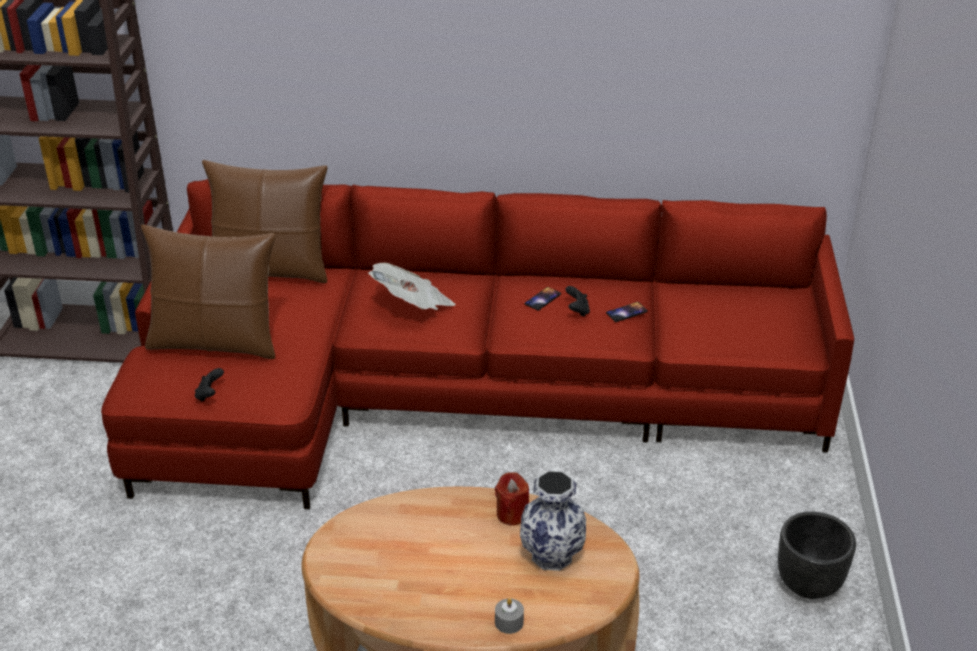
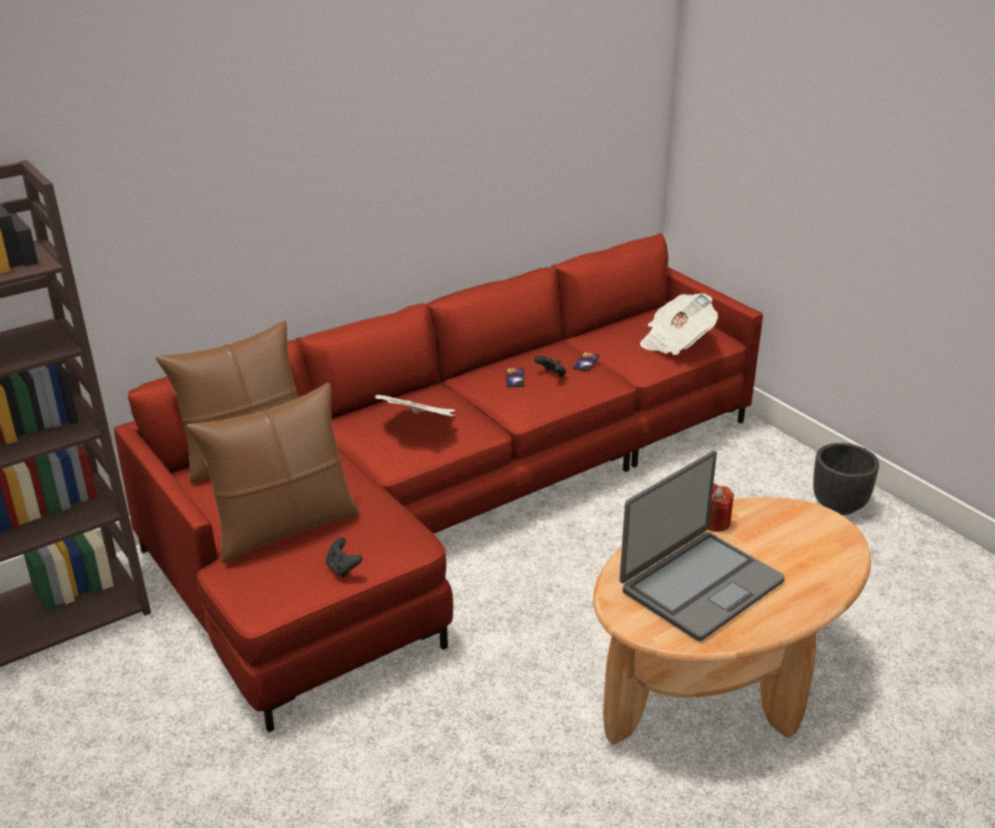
camera: 40 degrees left, 5 degrees down
(419, 557) = (700, 585): none -> laptop
(509, 622) = (820, 590): grey candle -> none
(550, 555) = (779, 534): vase -> none
(744, 330) = (676, 342): none -> newspaper

